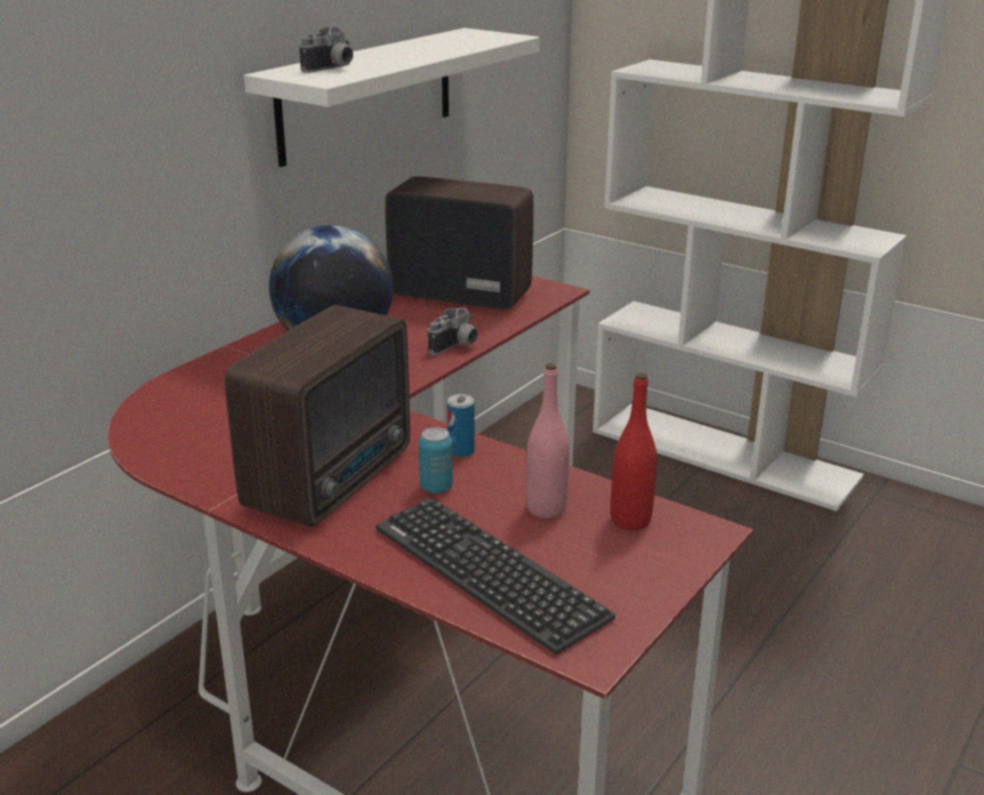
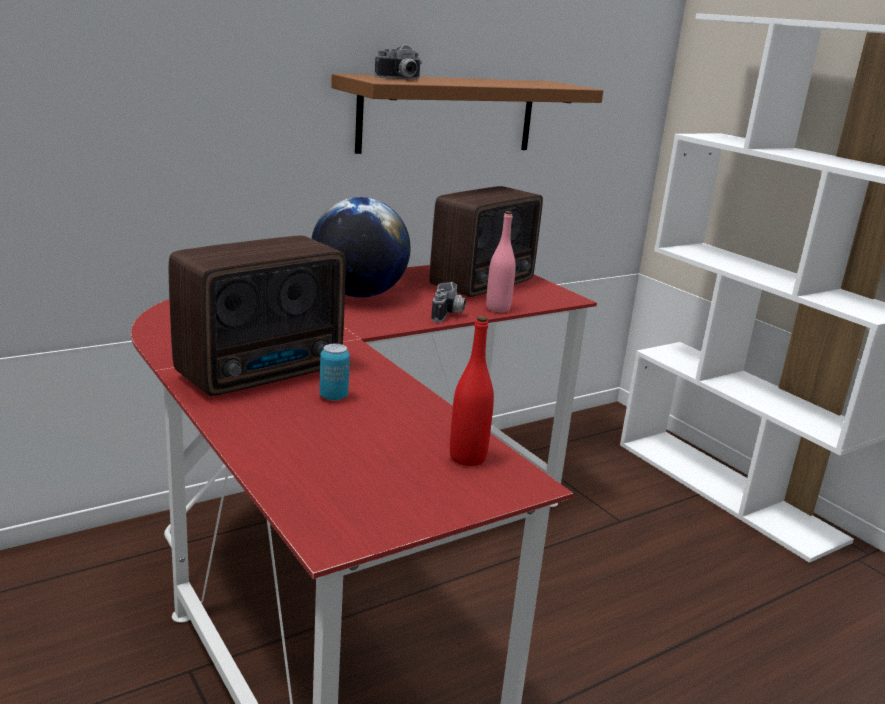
camera: 20 degrees right, 5 degrees down
(367, 94) = (448, 115): white shelf -> brown shelf
(456, 346) = (448, 315): camera -> camera turned 45 degrees counterclockwise
(458, 294) = (485, 284): radio -> radio turned 90 degrees clockwise
(461, 451) = (378, 379): can -> none
(488, 572) = (311, 461): keyboard -> none
(546, 509) = (405, 432): pink bottle -> pink bottle (498, 308)

